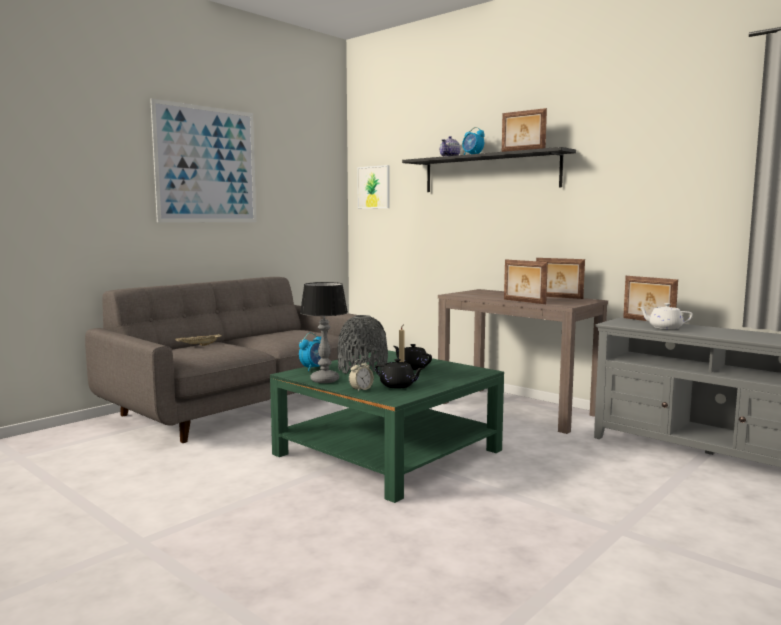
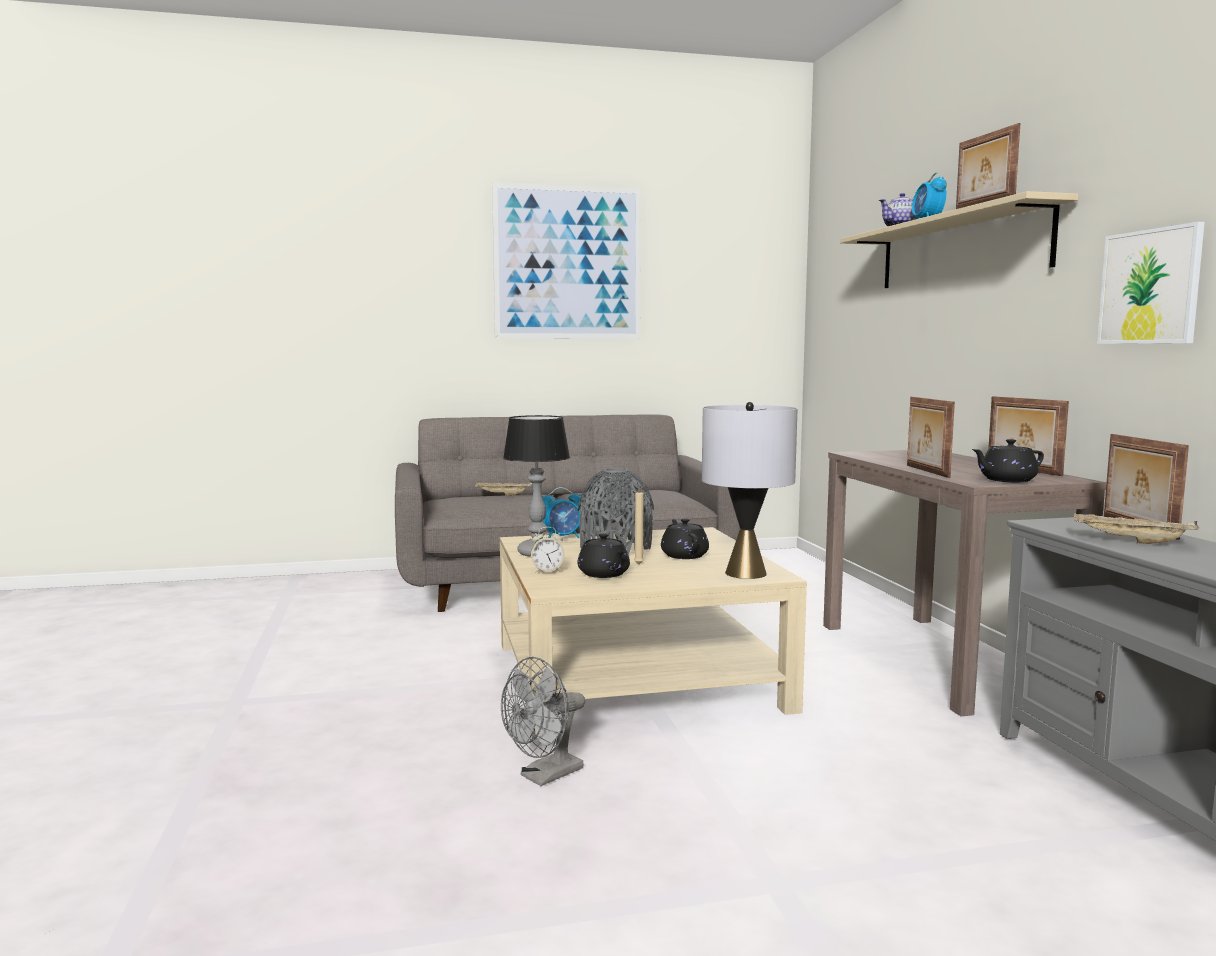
camera: 35 degrees right, 0 degrees up
(374, 187) = (830, 285): picture -> picture (1150, 287)
(388, 452) = (636, 675): green coffee table -> beige coffee table
(436, 519) = (545, 776): none -> grey fan
(468, 372) = (746, 573): none -> grey table lamp
(489, 173) = (959, 250): black shelf -> beige shelf
(571, 303) = (1006, 480): none -> black teapot
(664, 327) = (1130, 541): white teapot -> beige tray

